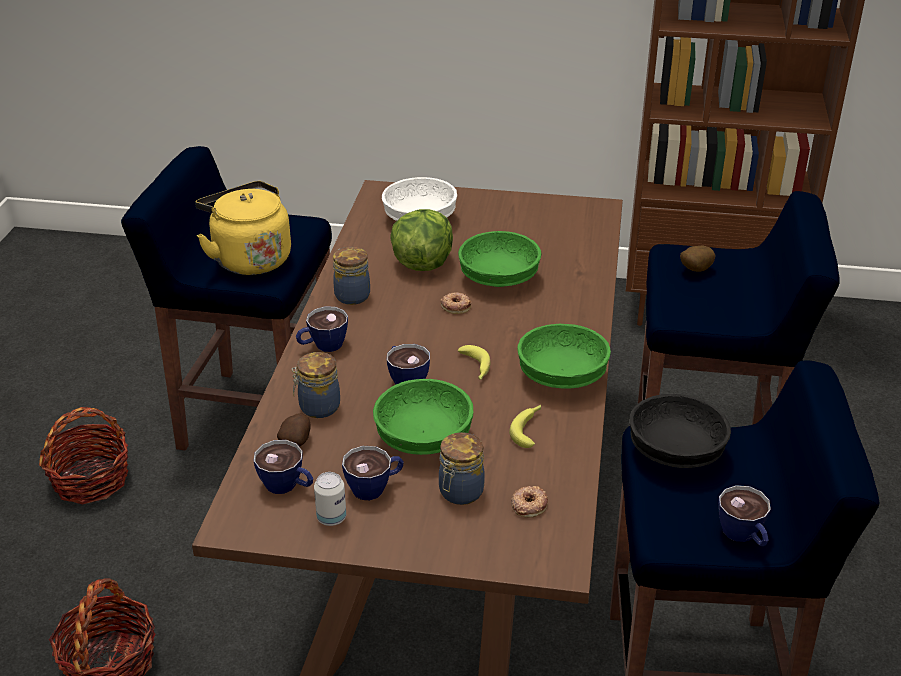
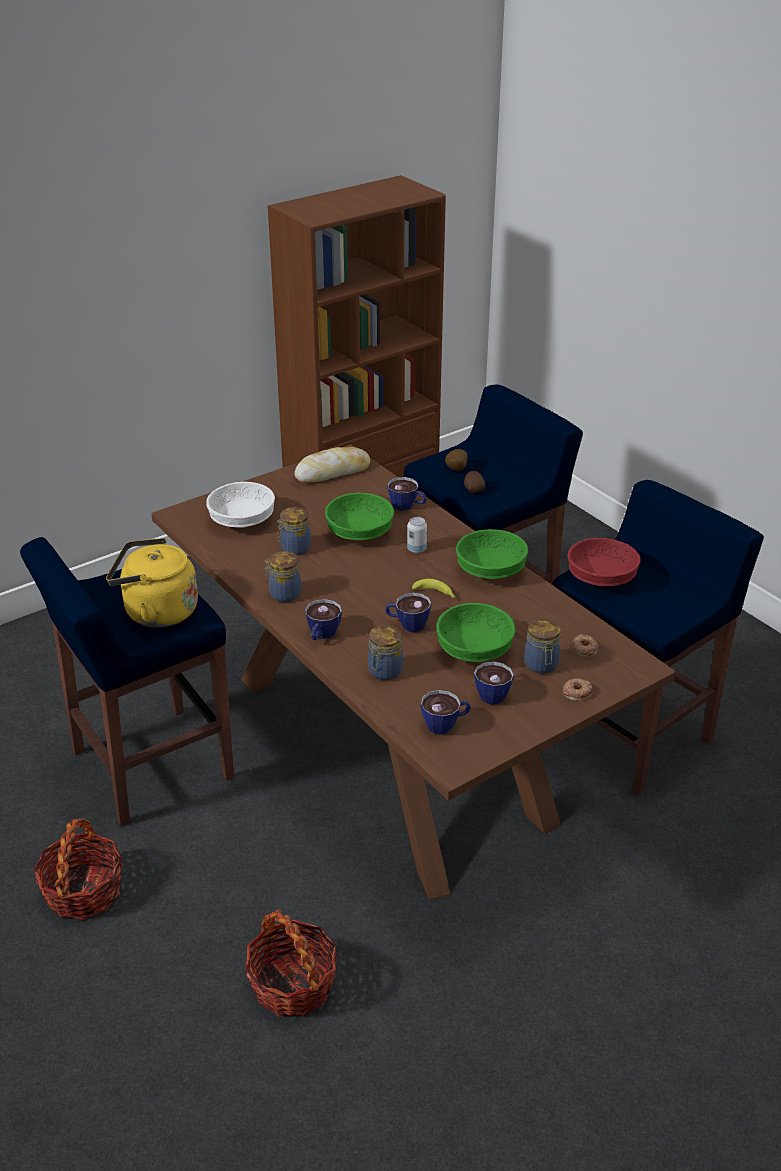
camera: 45 degrees left, 0 degrees up
(296, 441) = (406, 698): potato -> potato (473, 490)
(331, 518) = (499, 723): can -> can (416, 549)
(422, 263) = (294, 549): lettuce -> jar
(456, 306) = (362, 564): donut -> donut (577, 692)
(529, 429) = (520, 609): banana -> none
(563, 216) = (333, 472): none -> bread
(676, 453) = (602, 579): black bowl -> red bowl
(743, 536) = (692, 600): cup -> cup (407, 506)

